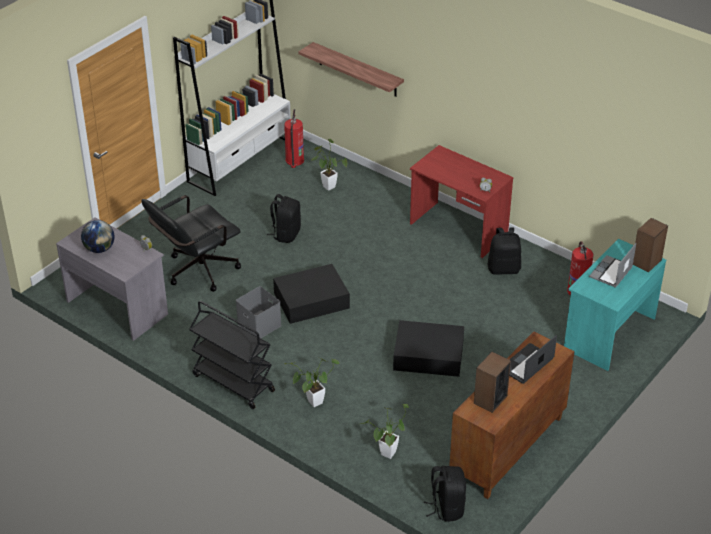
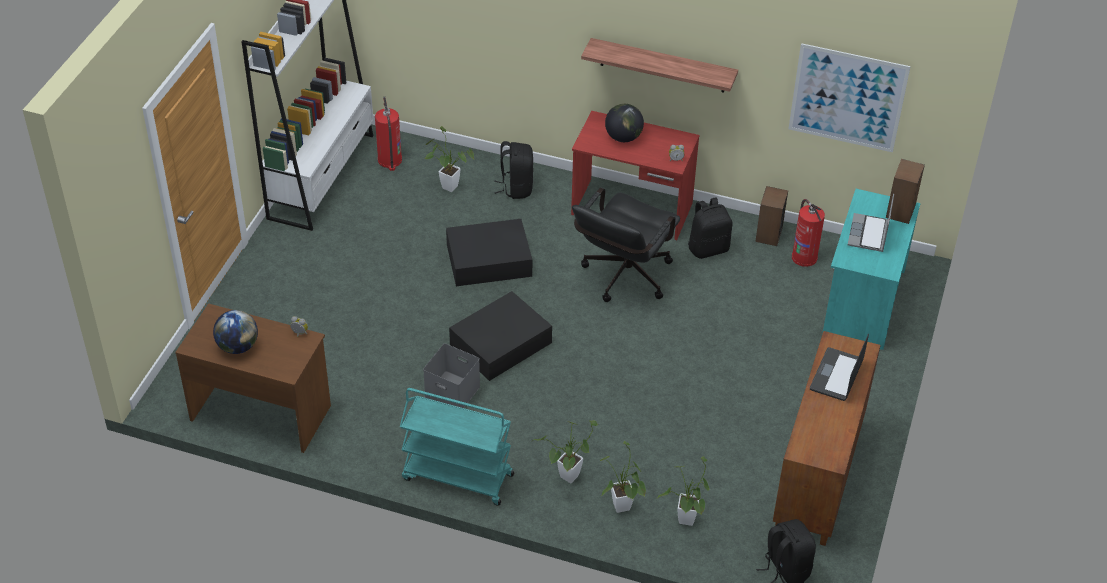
camera: 20 degrees left, 5 degrees up
(117, 307) = (261, 411): grey desk -> brown desk
(196, 272) = (339, 339): black office chair -> black office chair (622, 279)
(232, 383) = (457, 477): black cart -> turquoise cart
(286, 234) = (427, 262): black backpack -> black backpack (516, 188)
(343, 435) = (622, 510): none -> potted plant
(357, 70) = (466, 34): shelf -> shelf (662, 65)
(429, 355) = (675, 381): black storage box -> black storage box (490, 260)
(453, 168) = (623, 137): none -> globe
(490, 399) = (817, 430): speaker -> speaker (768, 234)
(621, 162) = (847, 98): none -> picture

